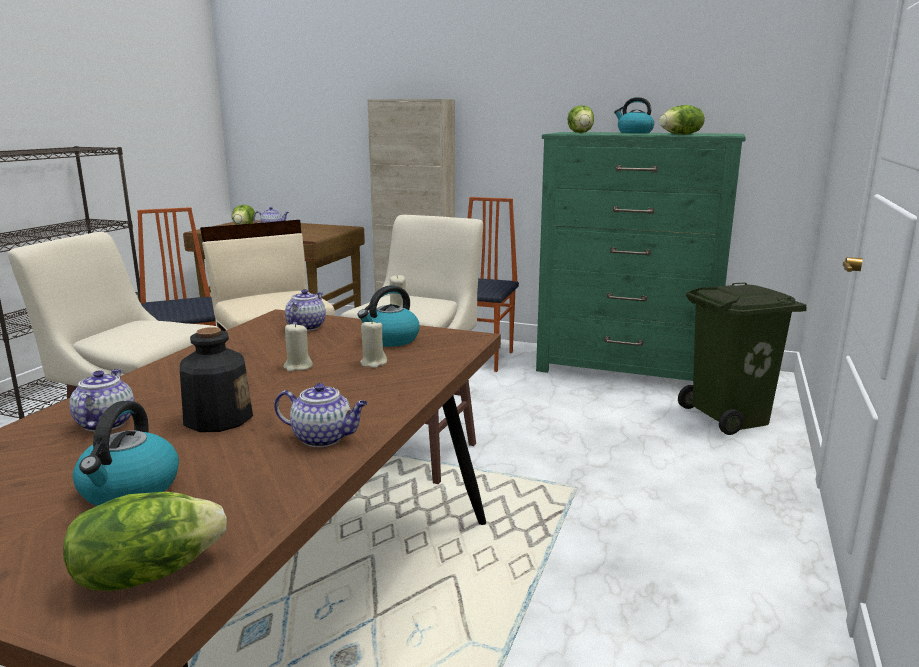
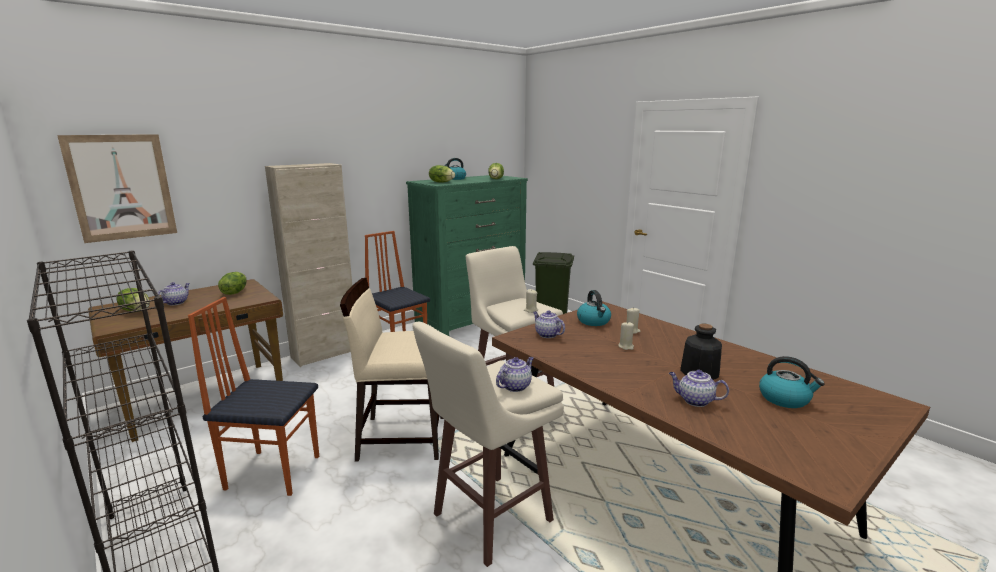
camera: 60 degrees left, 0 degrees up
(147, 573) = (861, 399): lettuce -> lettuce (234, 292)
(273, 115) = (121, 187): none -> picture
(324, 438) = (732, 354): teapot -> teapot (515, 386)

